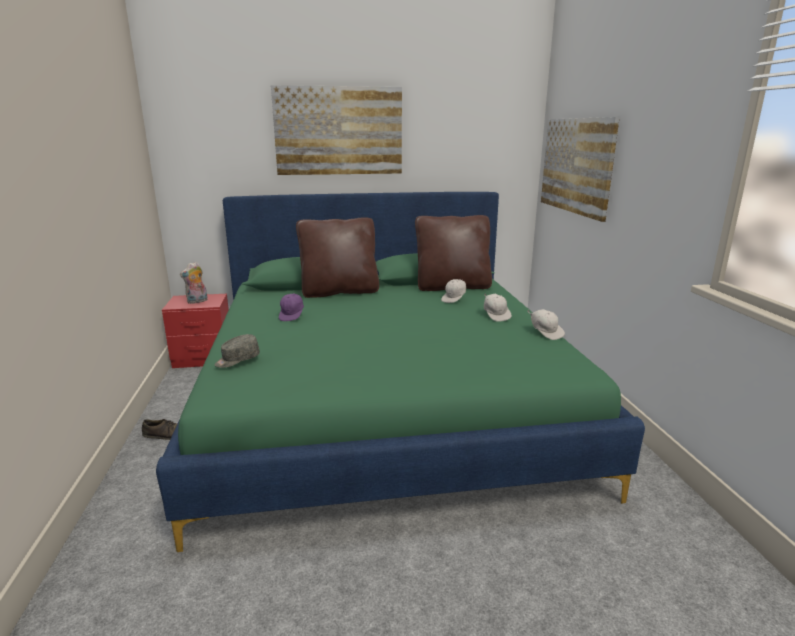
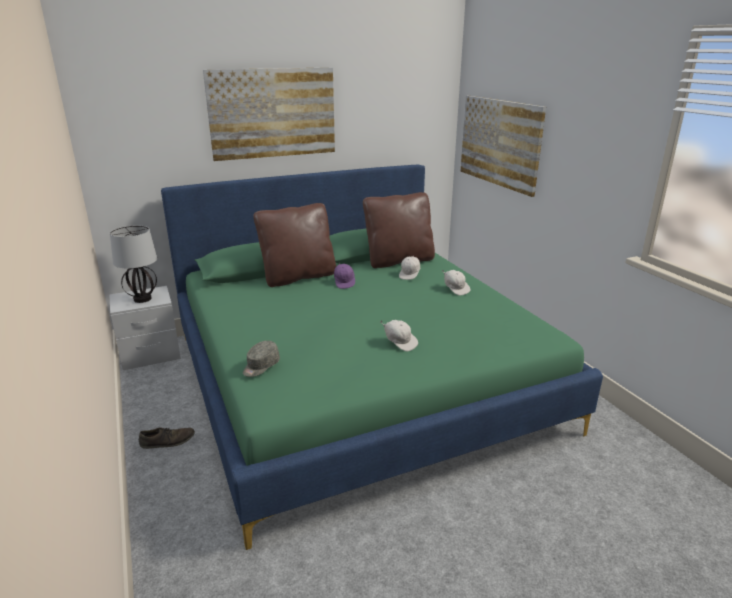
camera: 15 degrees left, 5 degrees up
(197, 301) = (142, 299): plush toy -> table lamp
(203, 358) = (150, 354): red nightstand -> grey nightstand
(292, 315) = (273, 310): purple cap -> purple cap (344, 283)
(545, 333) = (505, 303): white cap -> white cap (400, 343)

